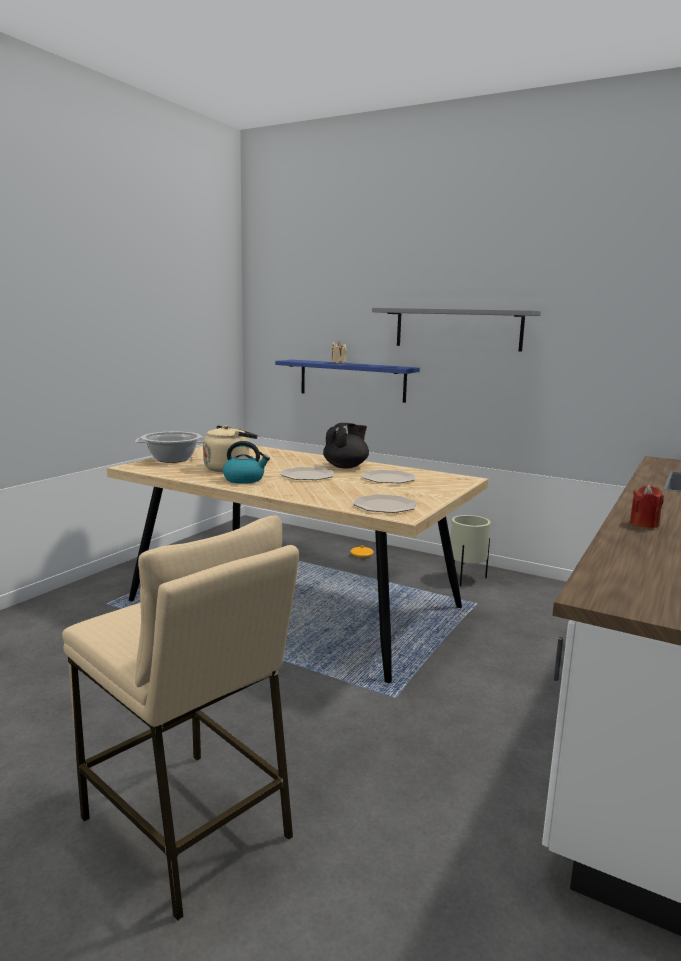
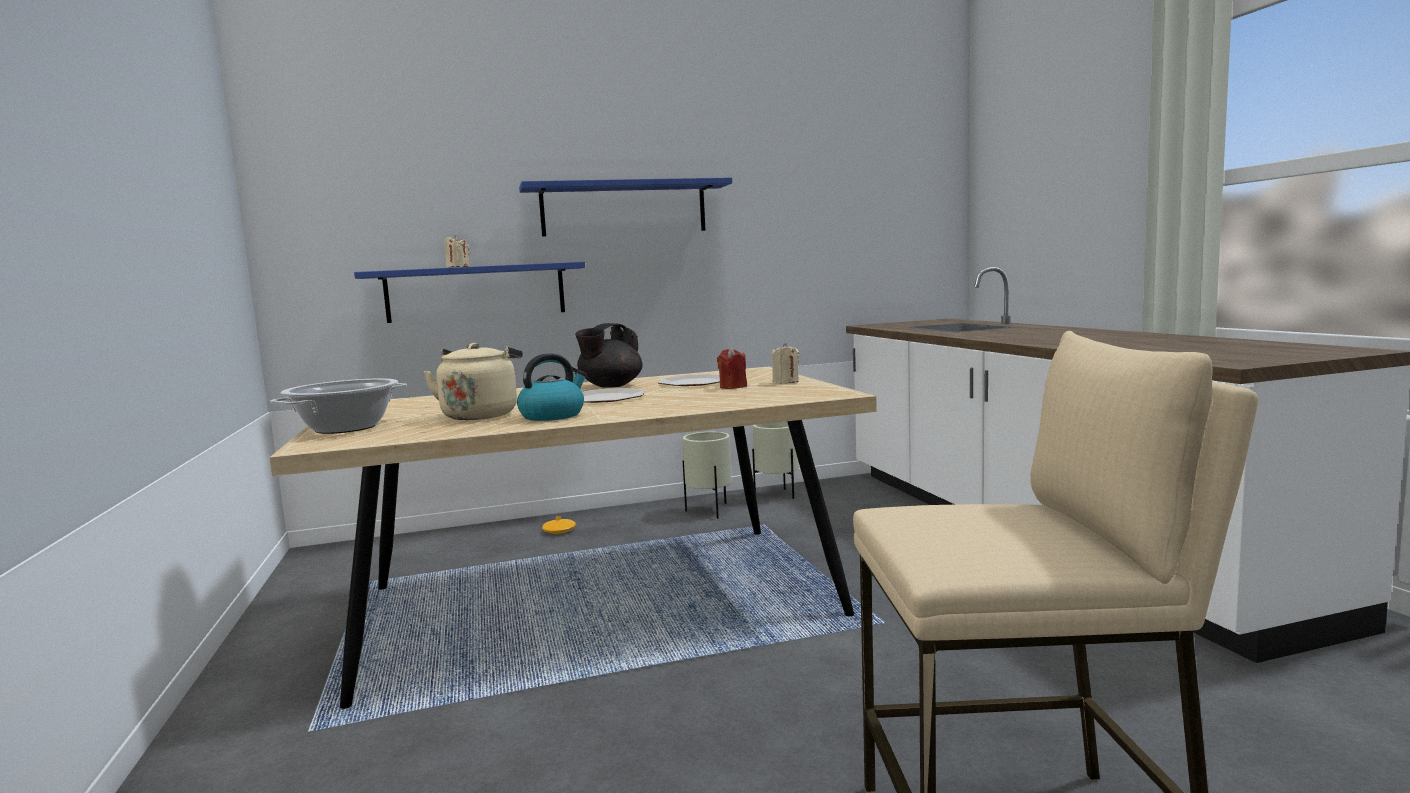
camera: 45 degrees left, 5 degrees down
(346, 466) = (610, 386): black teapot -> black teapot turned 135 degrees counterclockwise
(384, 505) = (789, 394): plate -> none
(428, 495) = (785, 382): none -> beige candle
(457, 329) = (624, 209): grey shelf -> blue shelf
(537, 587) = (777, 495): none -> beige planter
(644, 524) = (1048, 341): red candle -> red candle (733, 387)

